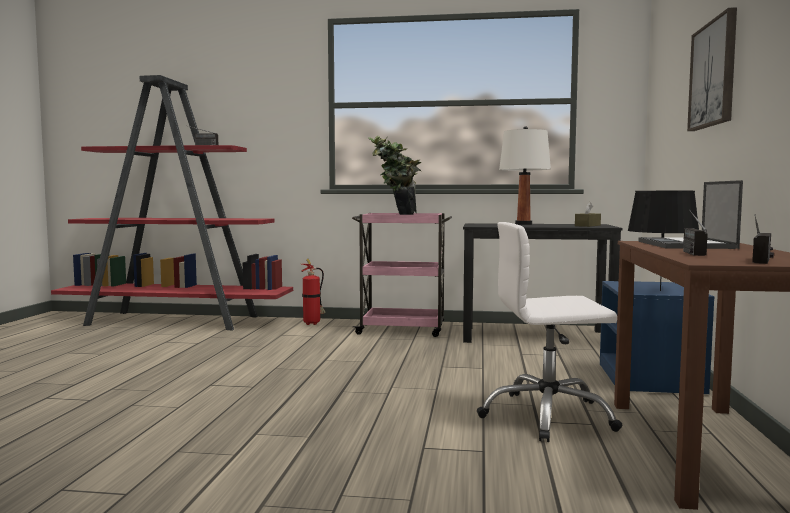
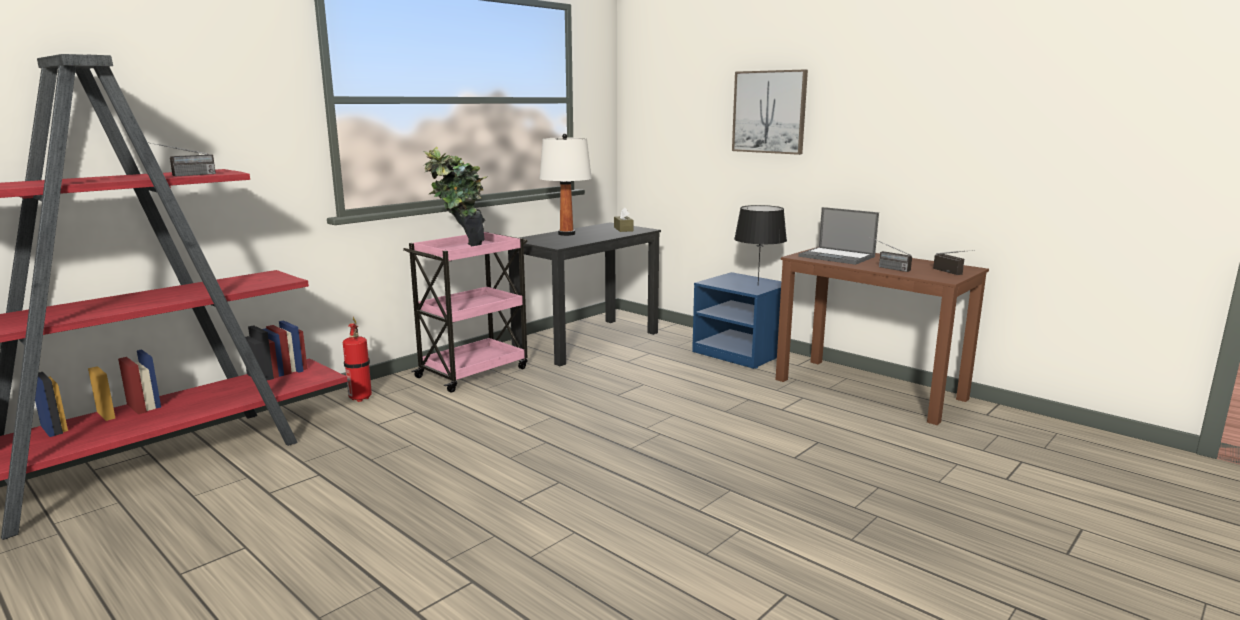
camera: 55 degrees left, 10 degrees up
(547, 416) = (776, 403): white office chair -> none

